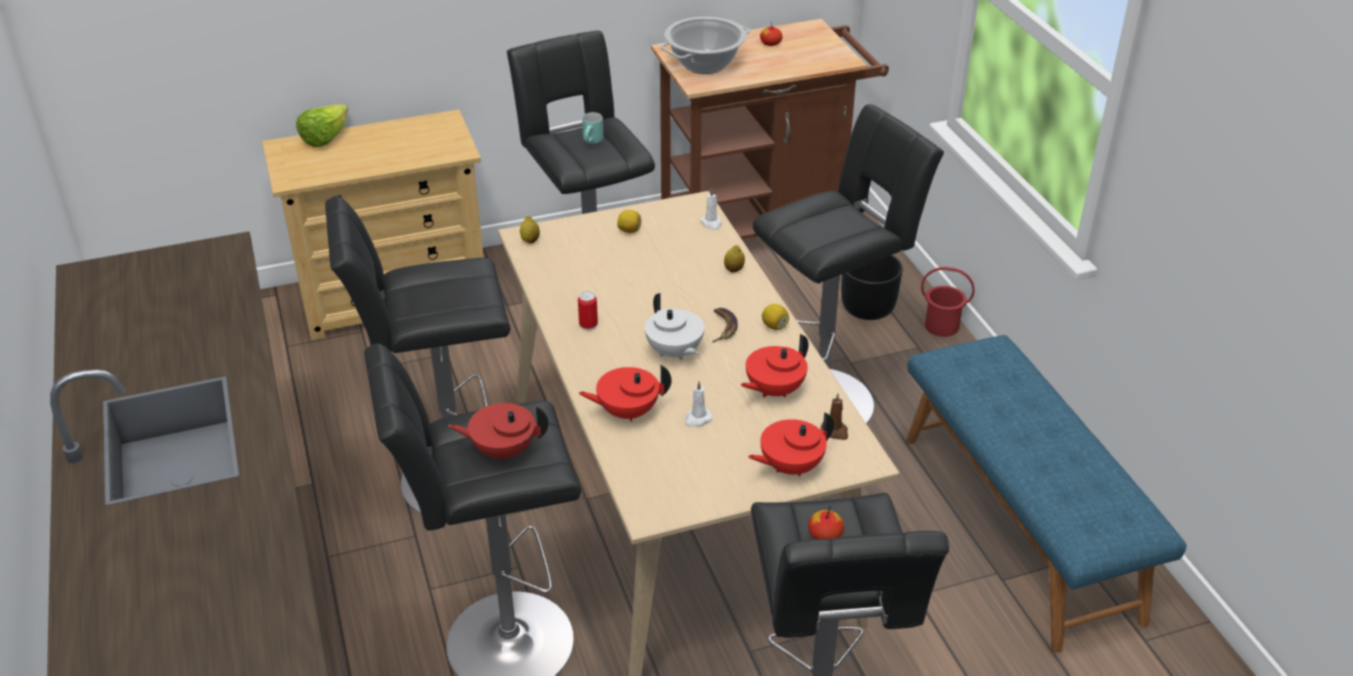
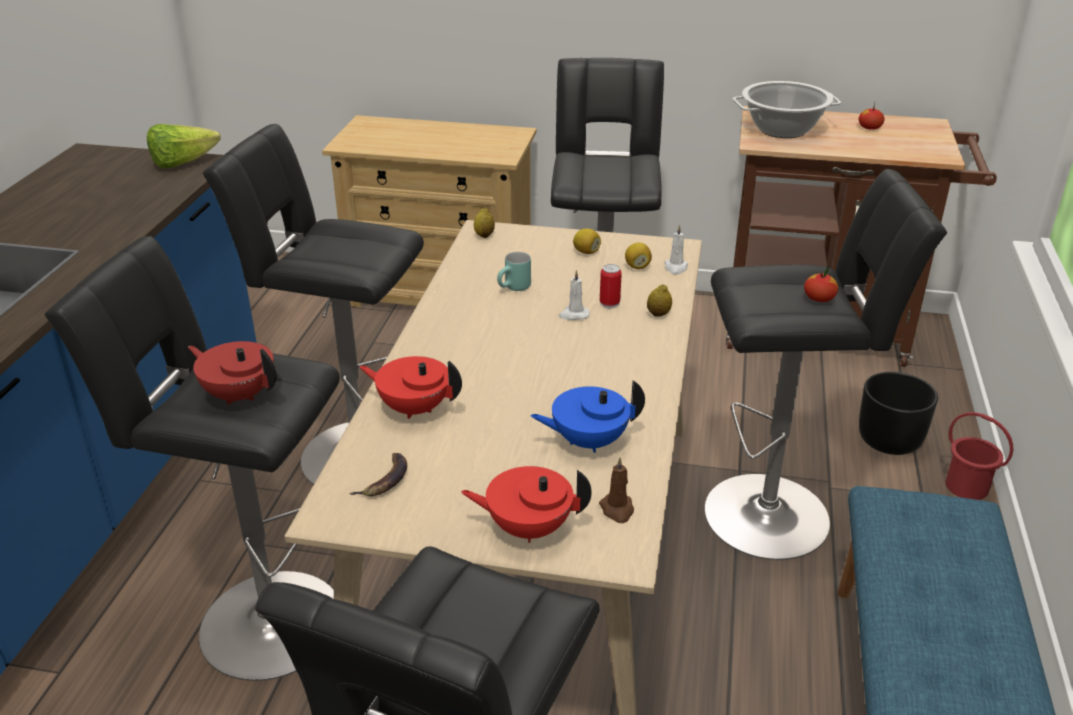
camera: 30 degrees right, 5 degrees down
(325, 138) = (405, 124): lettuce -> lettuce (182, 163)
(588, 325) = (461, 319): can -> can (609, 303)
(593, 142) = (613, 168): turquoise mug -> turquoise mug (515, 289)
(674, 352) = (519, 369): white teapot -> none
(697, 419) = (477, 440): white candle -> white candle (573, 315)
(723, 327) = (594, 362): banana -> banana (385, 479)
(773, 390) = (588, 441): red teapot -> blue teapot
(774, 326) = (651, 379): lemon -> lemon (637, 266)
(825, 535) = (465, 617): apple -> apple (819, 298)

